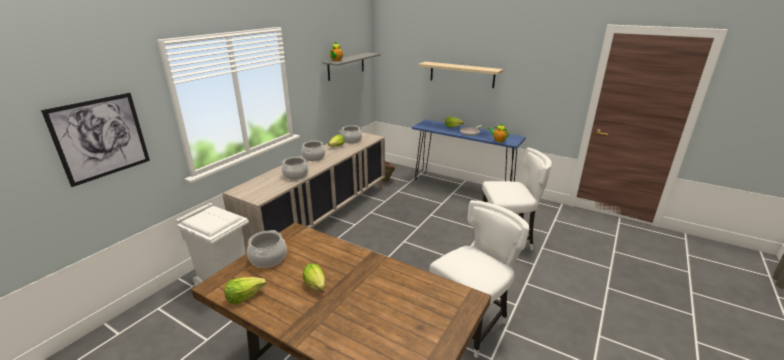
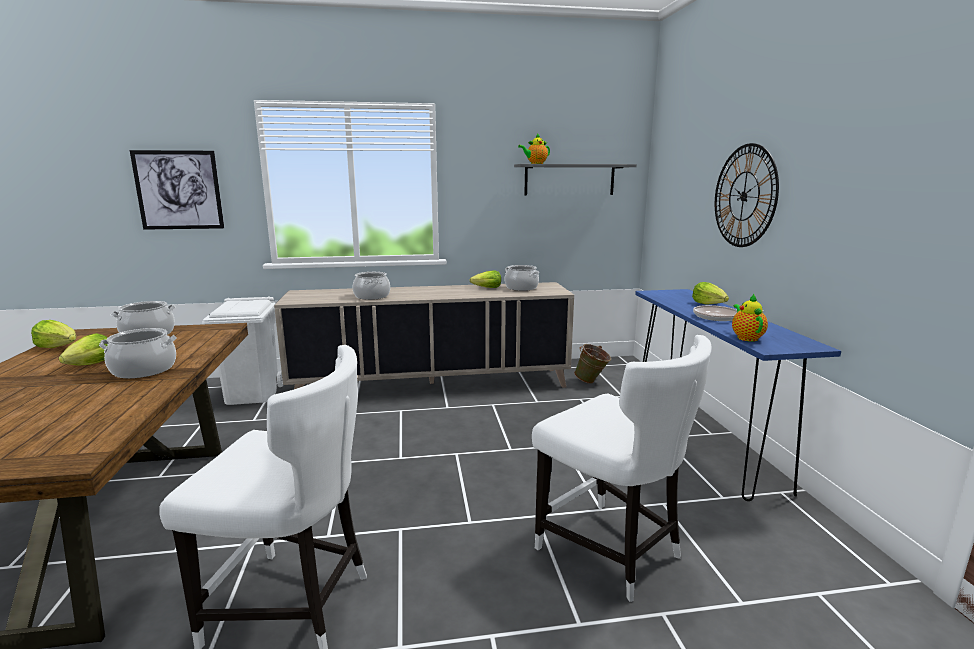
camera: 50 degrees right, 10 degrees down
(313, 157) = (434, 289): cooking pot -> cooking pot (144, 370)
(461, 74) = (744, 196): beige shelf -> wall clock

